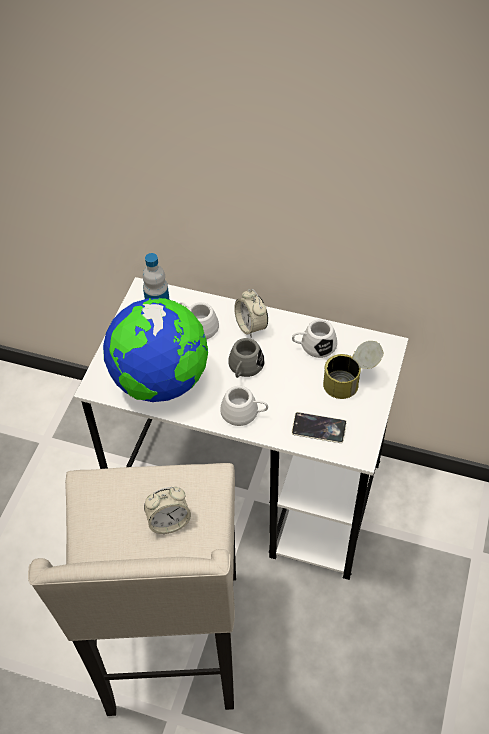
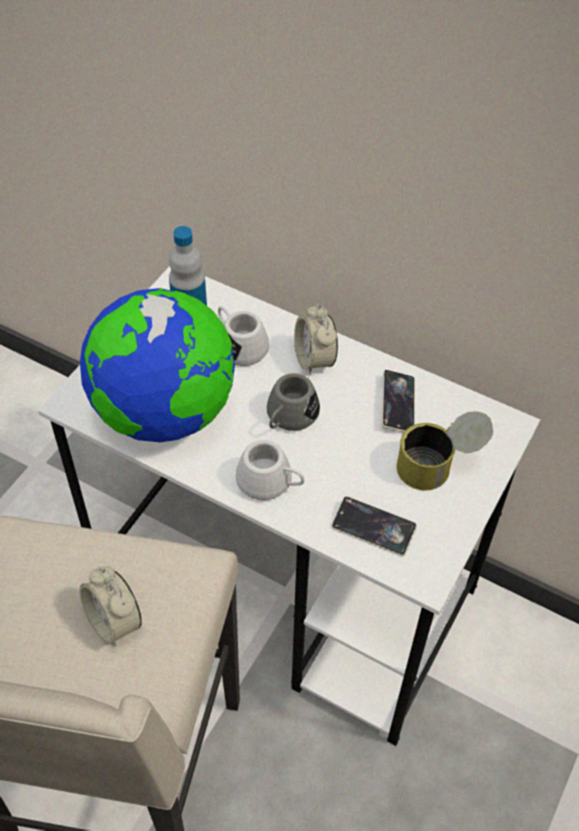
camera: 10 degrees right, 0 degrees up
(169, 521) = (114, 622): alarm clock -> alarm clock turned 60 degrees clockwise
(314, 346) = (397, 404): white mug -> phone

